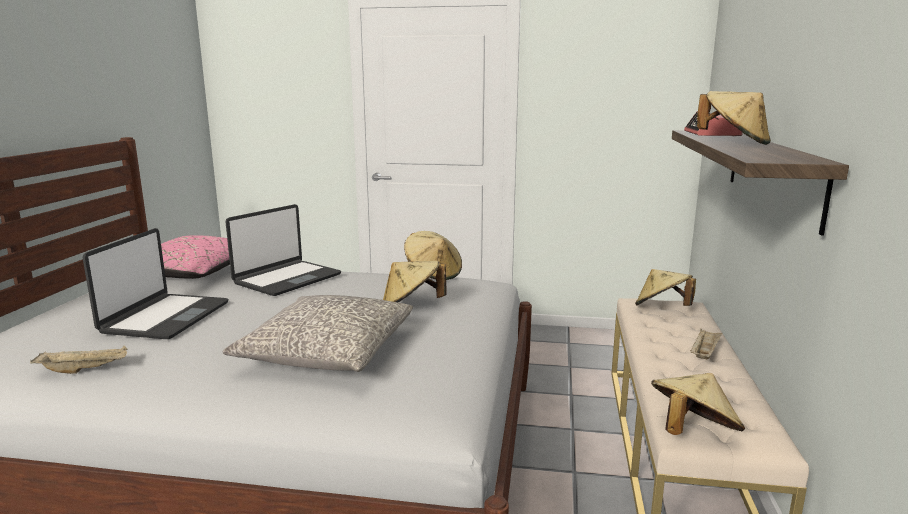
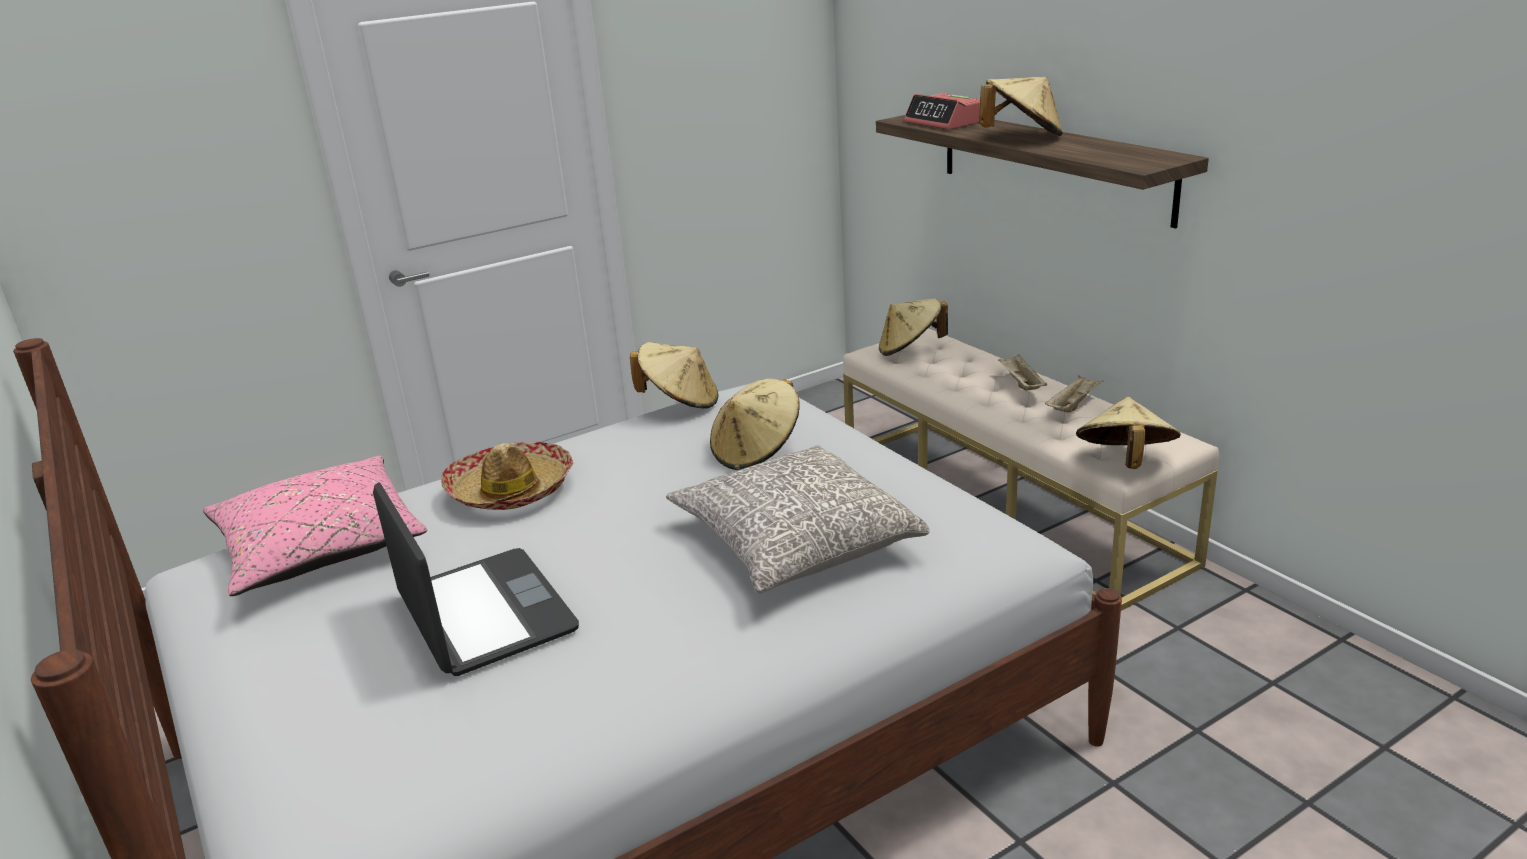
camera: 40 degrees left, 10 degrees up
(85, 370) = (563, 718): beige tray -> beige tray (1072, 405)
(287, 279) = (511, 490): laptop -> hat

